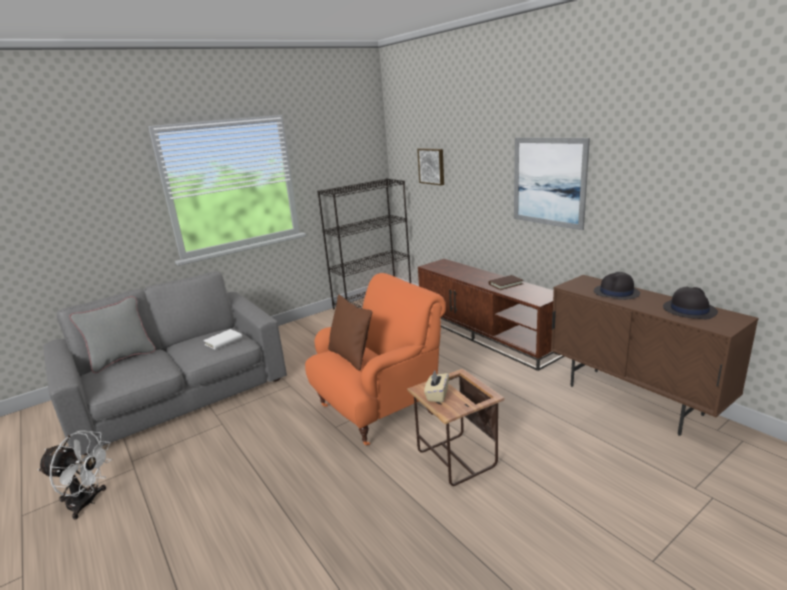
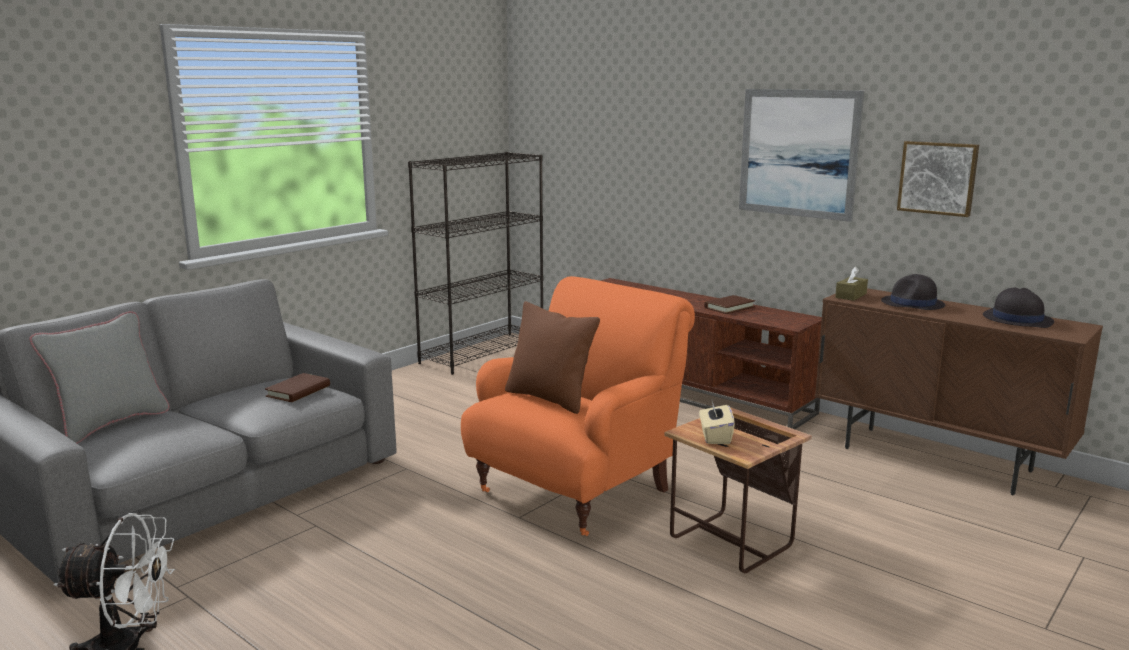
camera: 15 degrees left, 5 degrees down
(223, 341) = (298, 391): white book -> brown book
(432, 166) = (595, 132): picture -> picture (938, 178)
(575, 284) = (851, 295): none -> brown tissue box

